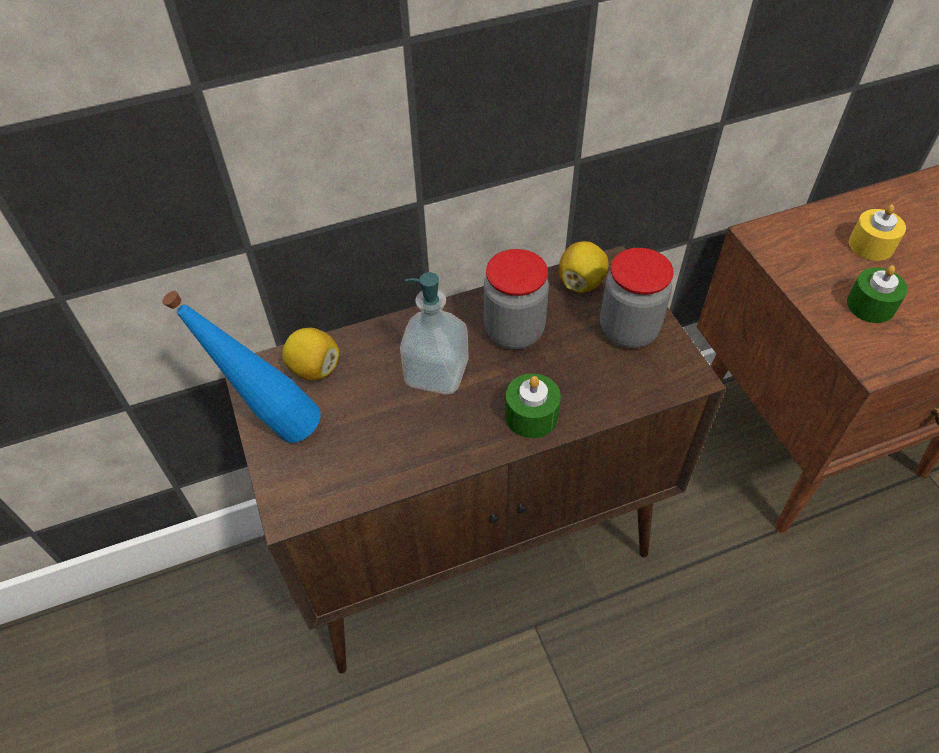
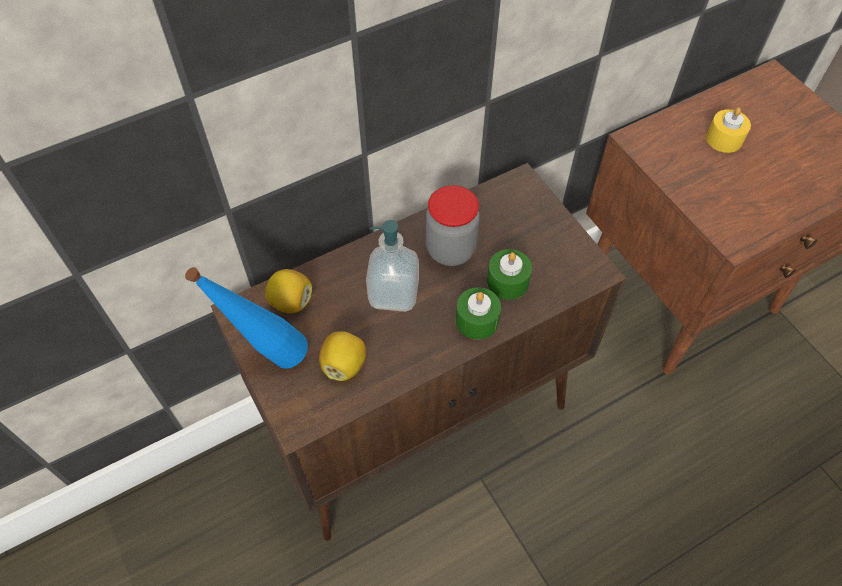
camera: 10 degrees left, 5 degrees up
(581, 282) = (498, 200): lemon -> lemon (344, 365)
(628, 330) = (543, 238): jar -> none
(870, 305) = (728, 192): green candle -> green candle (507, 282)

